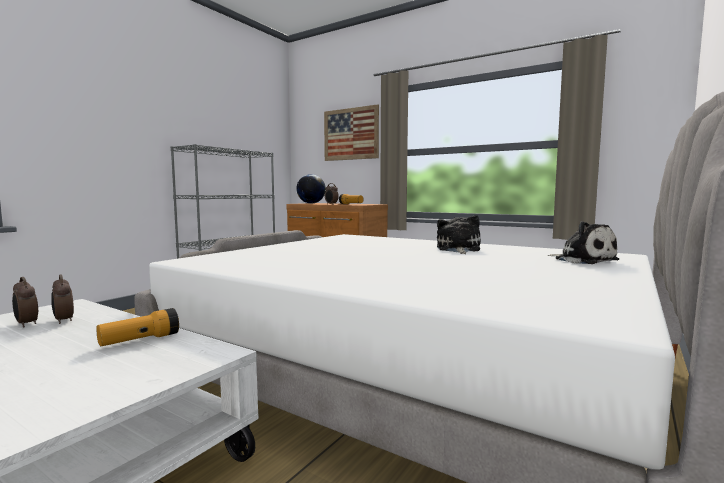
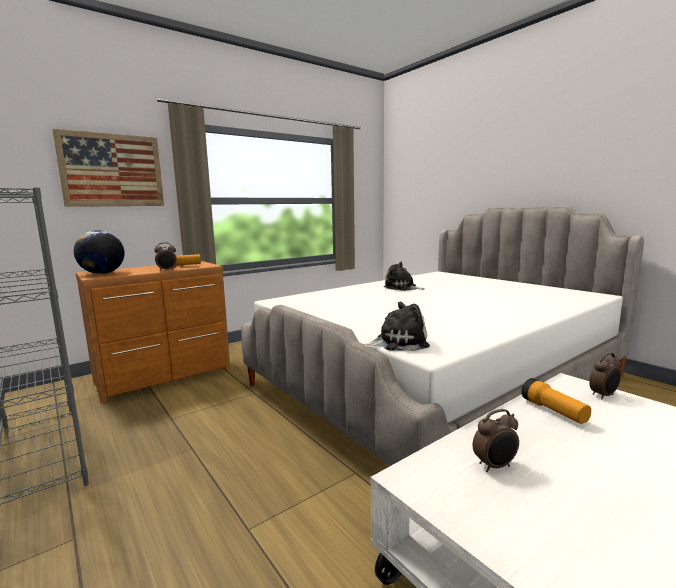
camera: 70 degrees left, 5 degrees up
(26, 324) = (513, 494): alarm clock -> alarm clock (603, 395)
(583, 260) = (456, 279): plush toy -> plush toy (398, 342)

